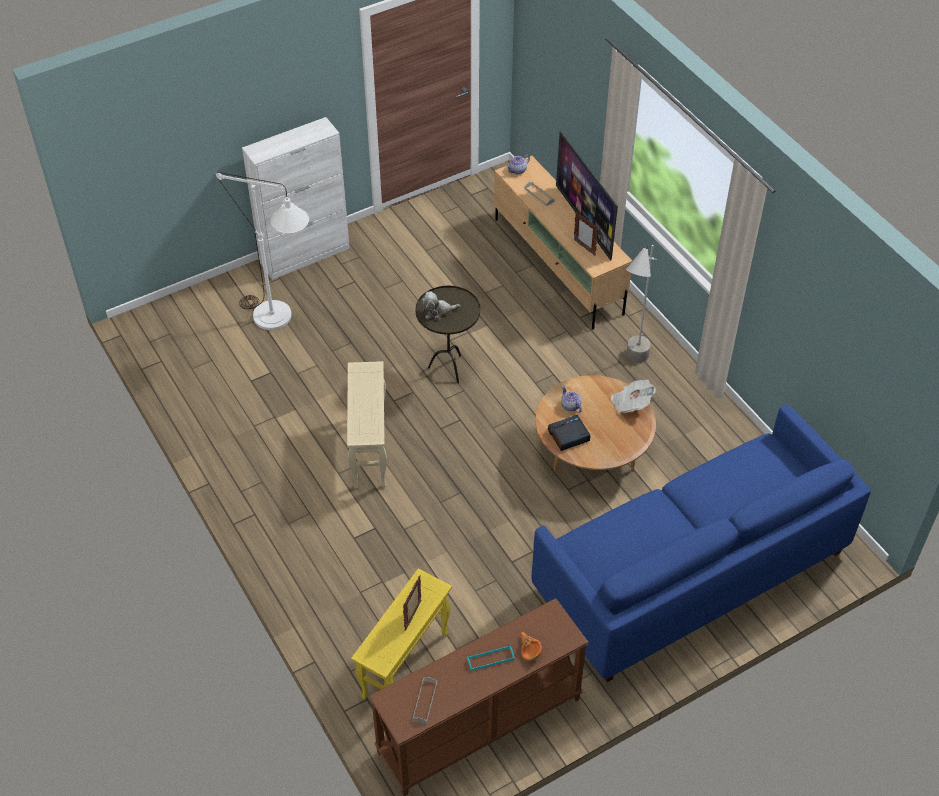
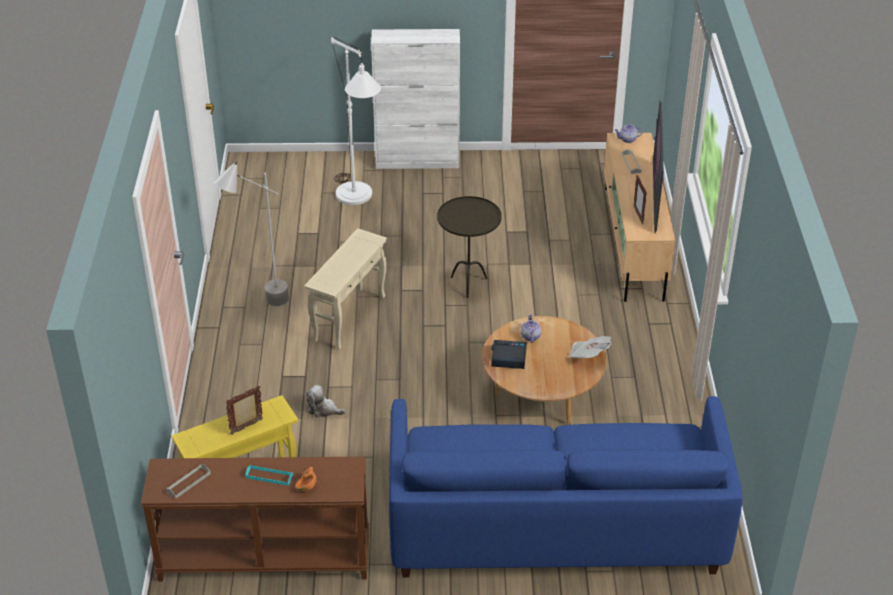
camera: 30 degrees right, 10 degrees down
(438, 312) = (459, 215): plush toy -> plush toy (323, 410)
(631, 367) = (635, 344): grey floor lamp -> grey floor lamp (260, 306)

